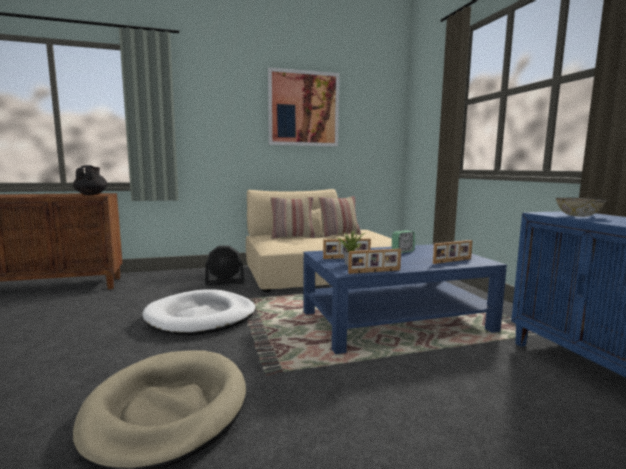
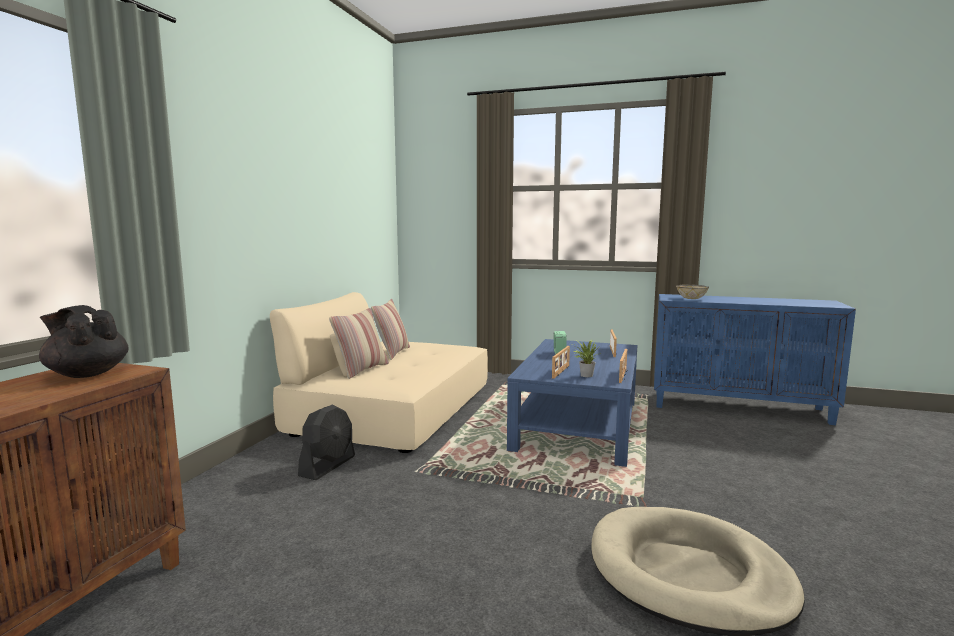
camera: 55 degrees left, 0 degrees up
(201, 317) = (448, 509): white dog bed -> none
(303, 109) = (317, 177): picture -> none

